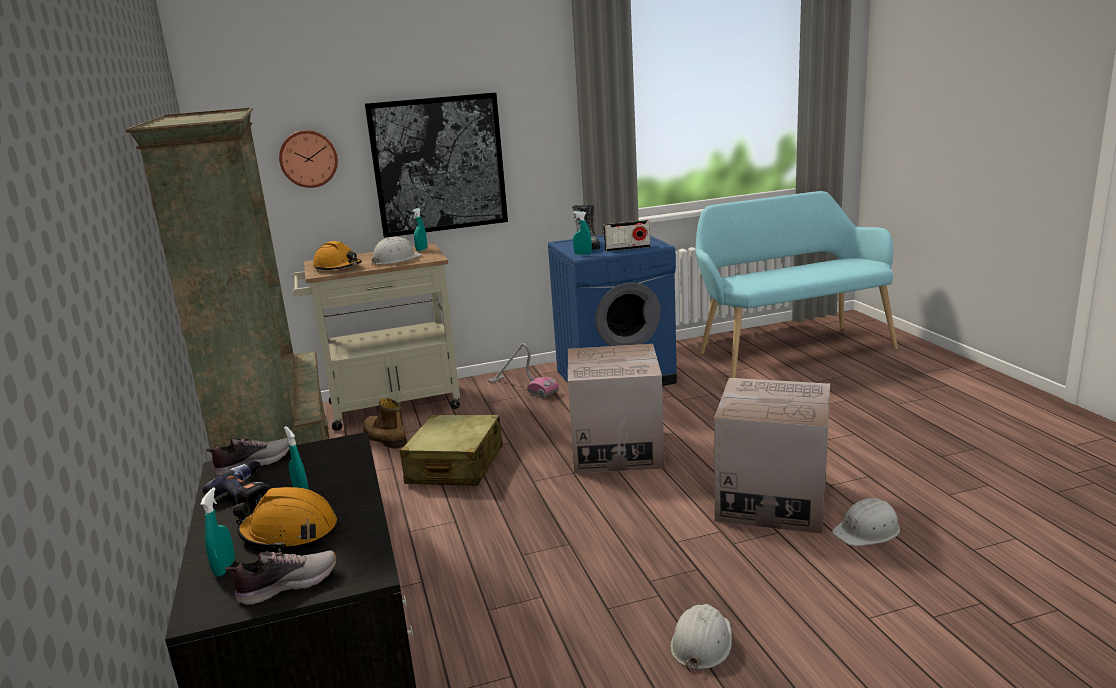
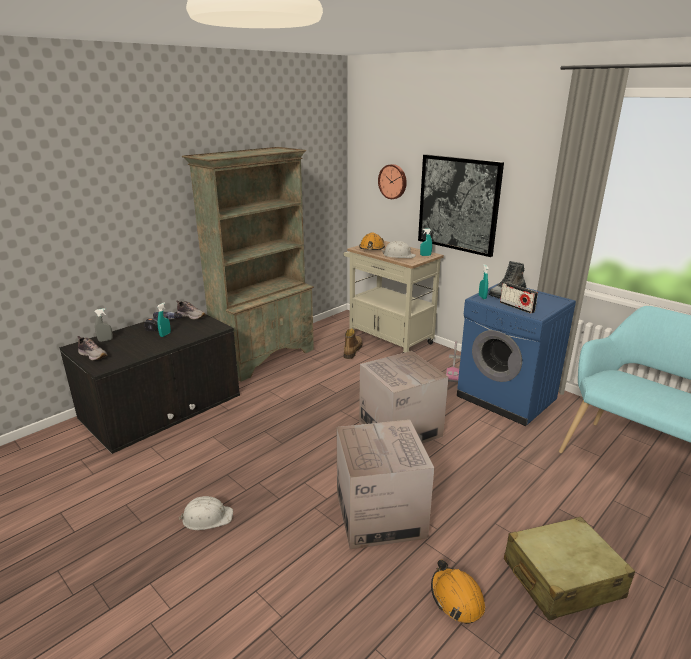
camera: 60 degrees right, 5 degrees up
(224, 568) = (105, 340): turquoise spray bottle -> grey spray bottle
(289, 533) = (133, 342): orange hard hat -> orange hard hat (456, 598)
(455, 466) = (339, 380): beige suitcase -> beige suitcase (562, 579)
(867, 531) = (367, 574): white hard hat -> none

